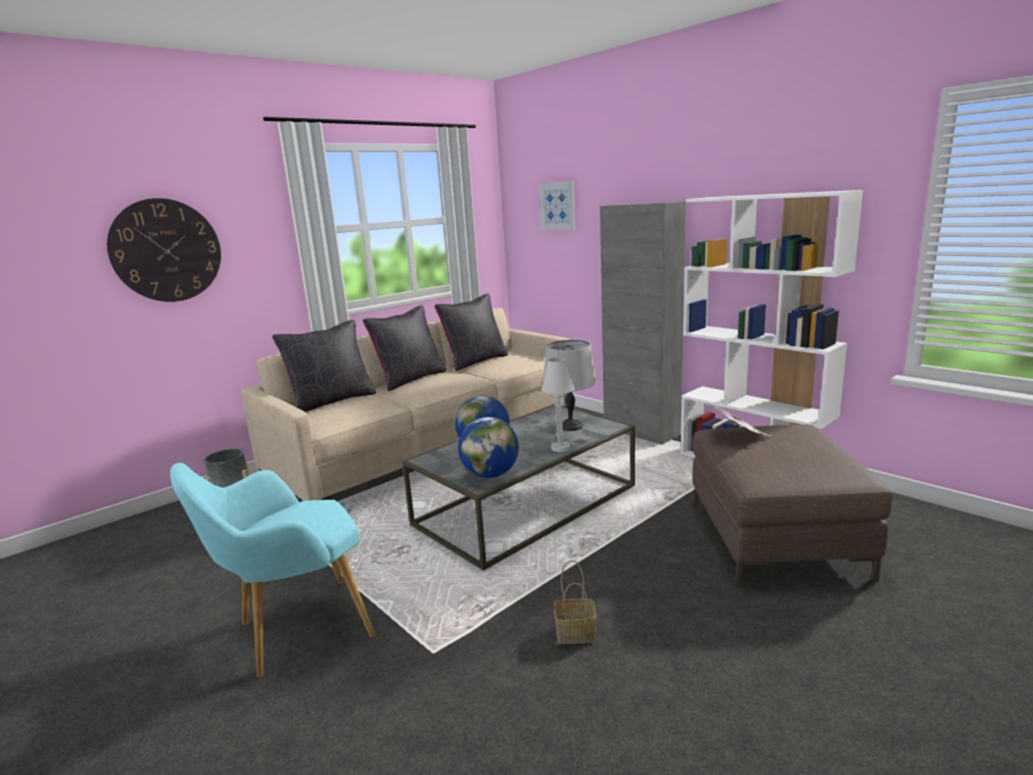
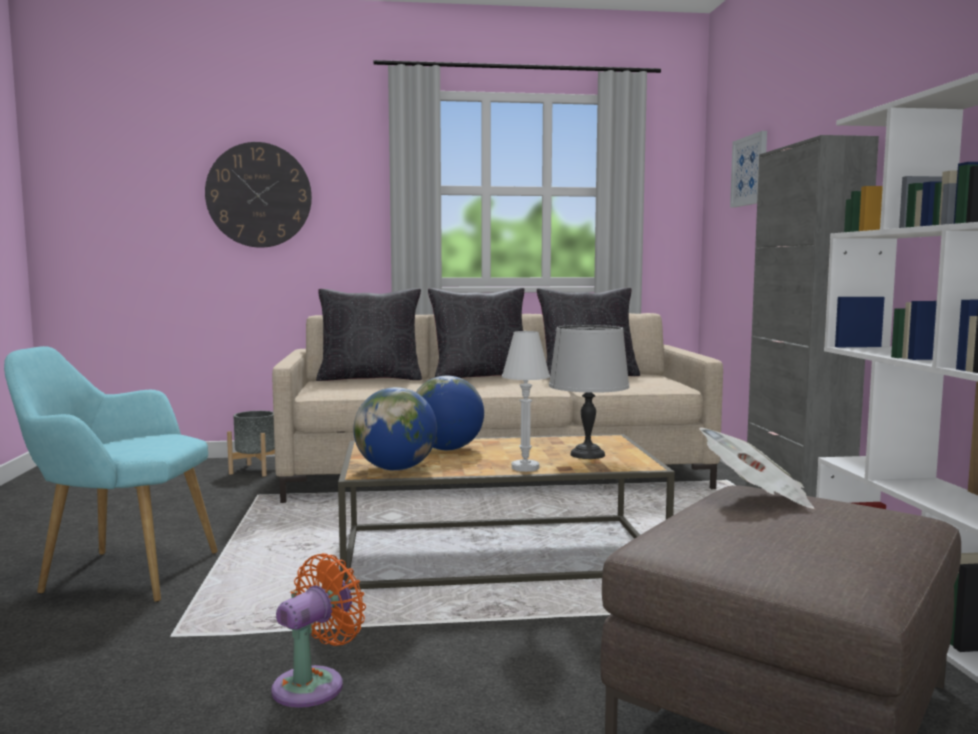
camera: 35 degrees right, 10 degrees down
(526, 505) = (498, 551): grey coffee table -> brown coffee table
(574, 634) = (314, 684): basket -> orange fan

